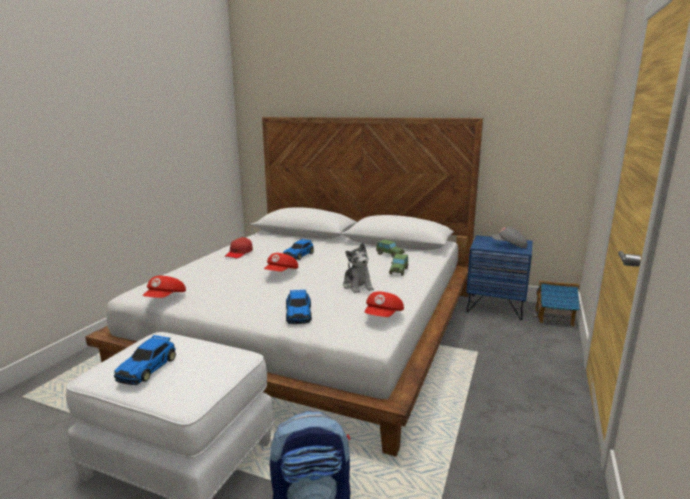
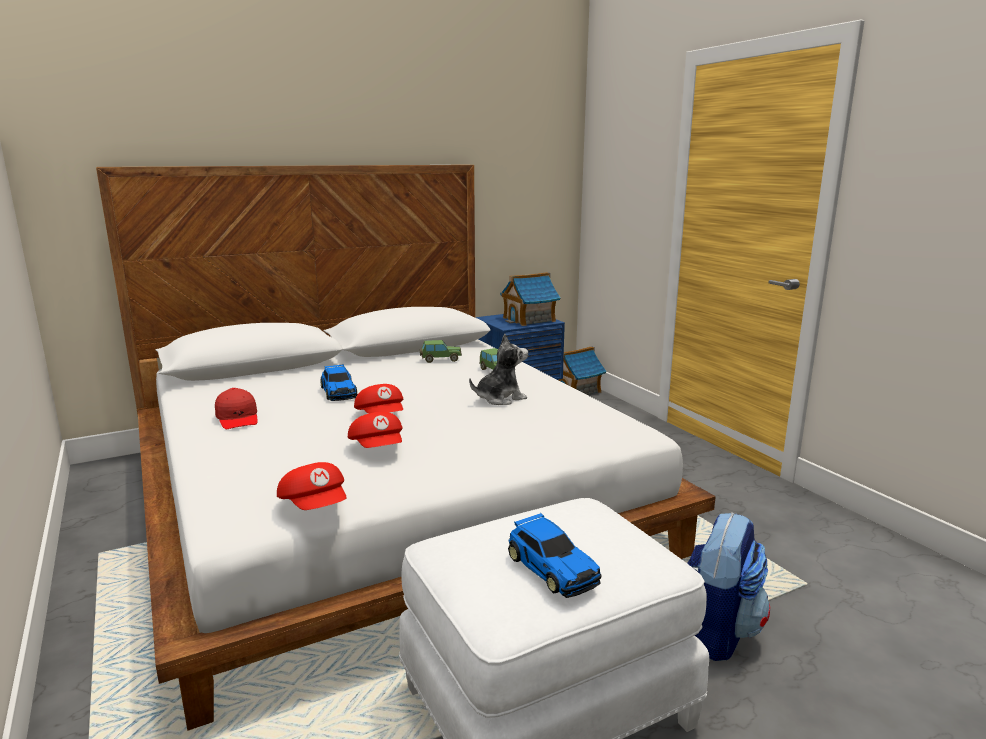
camera: 50 degrees left, 0 degrees up
(299, 314) = (527, 444): toy car -> none
(357, 286) = (500, 398): plush toy -> plush toy turned 45 degrees counterclockwise
(383, 316) = (600, 413): red cap -> red cap (378, 448)
(509, 246) = (529, 319): grey cap -> toy house

